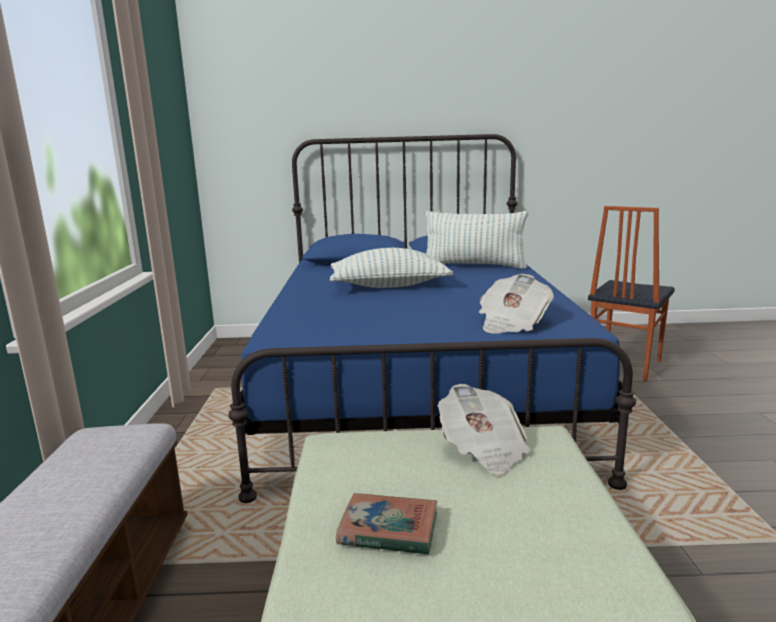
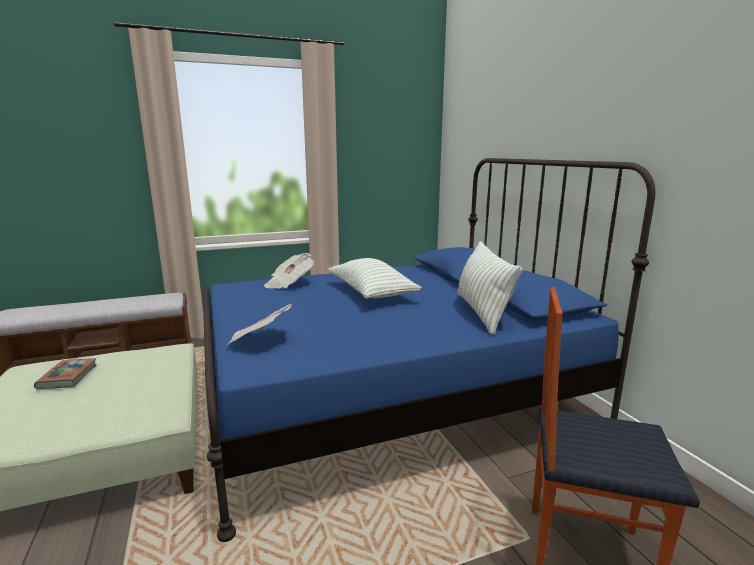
camera: 70 degrees right, 0 degrees up
(483, 450) = (144, 393): newspaper -> newspaper (289, 284)

